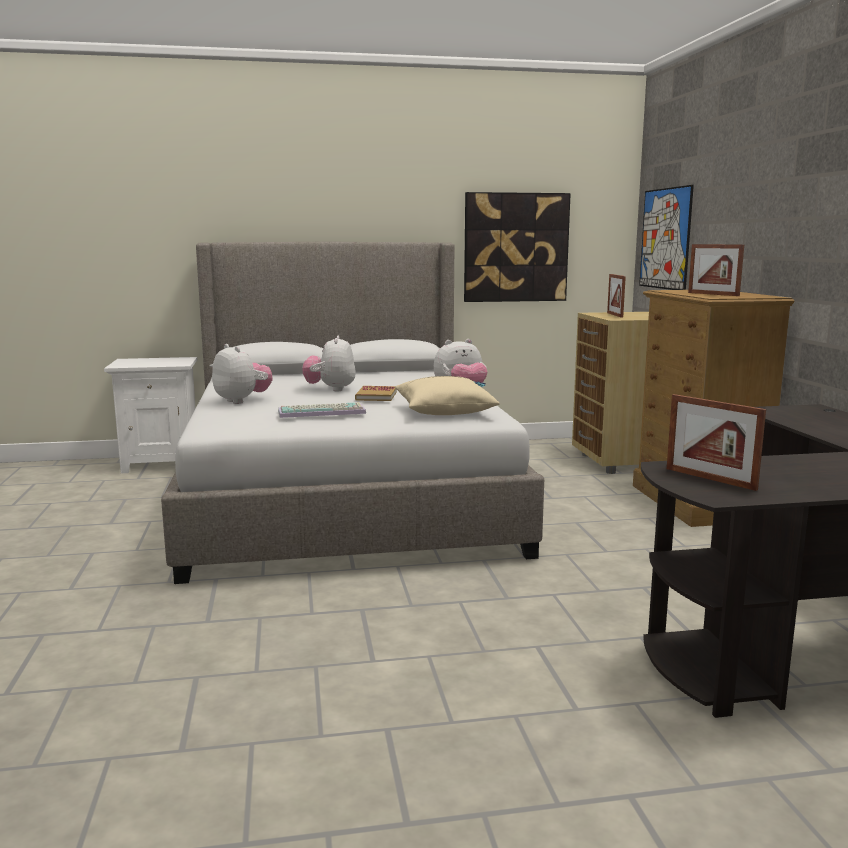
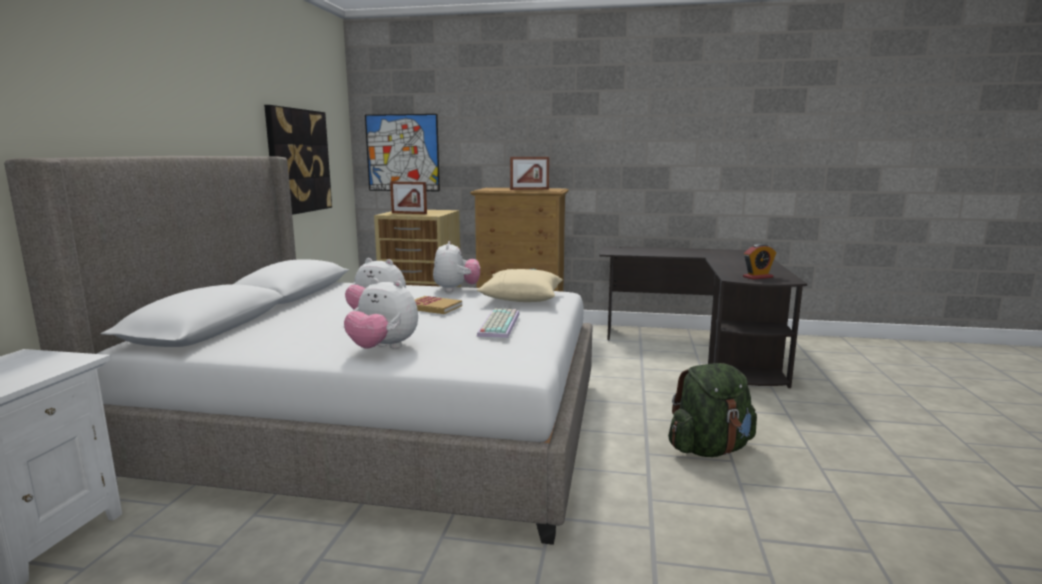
camera: 70 degrees left, 0 degrees up
(242, 401) = (383, 348): plush toy -> plush toy turned 135 degrees counterclockwise
(397, 645) = (710, 449): none -> green backpack
(710, 479) = (757, 277): picture frame -> alarm clock

